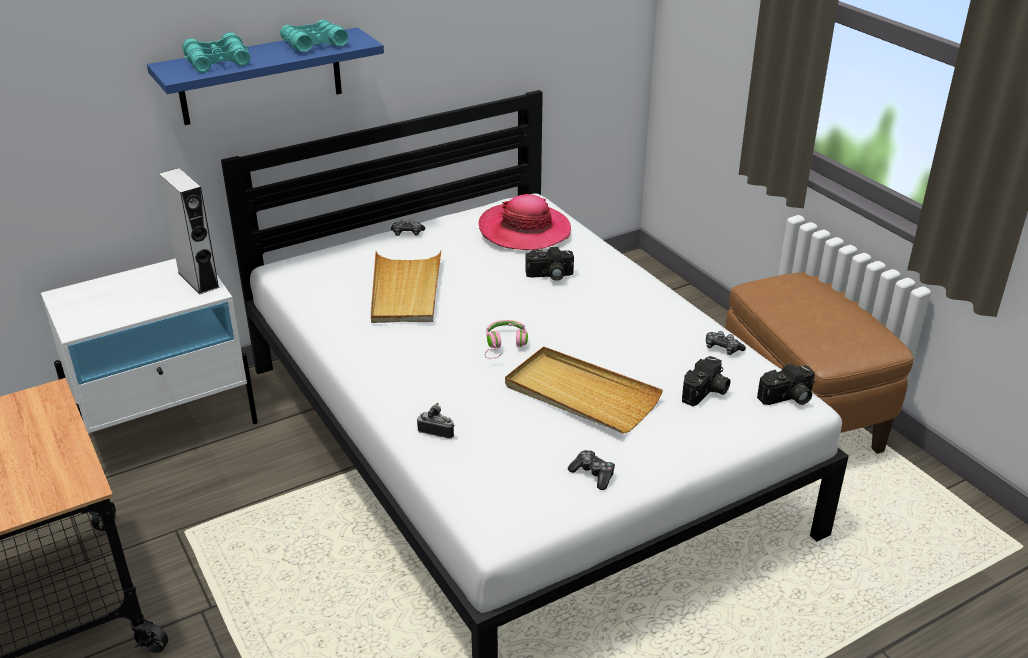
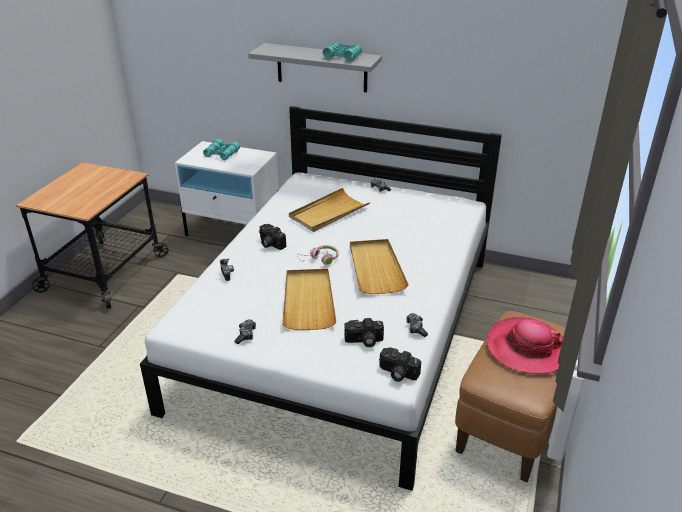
camera: 50 degrees right, 0 degrees up
(198, 280) = (254, 162): grey speaker -> none
(218, 62) = (288, 51): turquoise binoculars -> turquoise binoculars (222, 154)
(261, 76) = (321, 68): blue shelf -> grey shelf
(524, 230) = (433, 215): hat -> hat (526, 348)
(549, 275) = (401, 242): camera -> camera (270, 243)
(578, 317) = (375, 268): none -> beige tray

